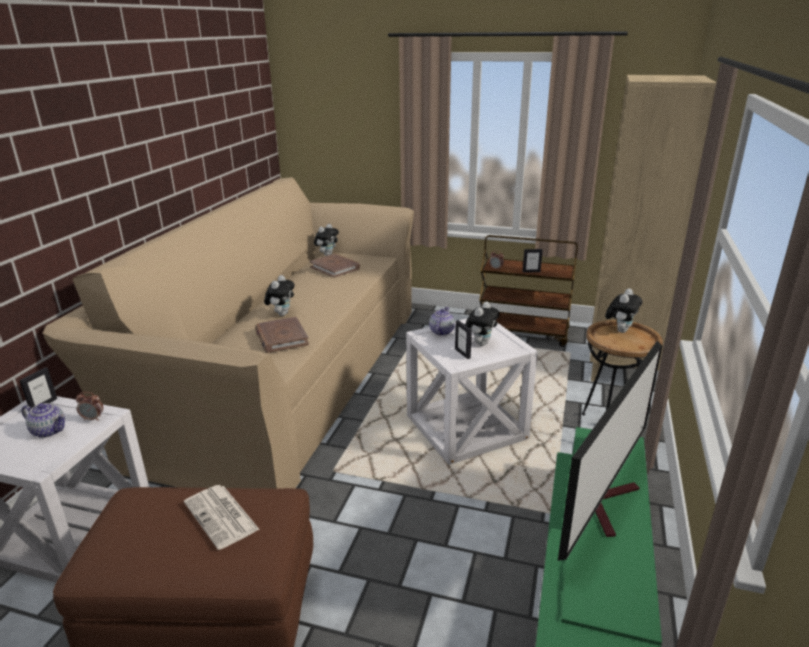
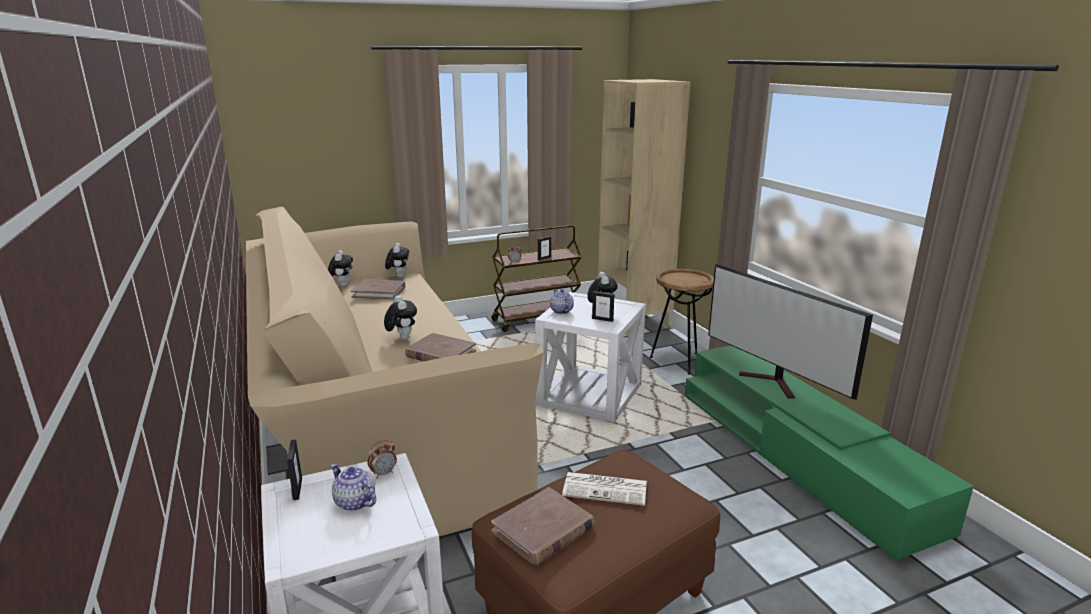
camera: 40 degrees left, 5 degrees down
(49, 431) = (354, 502): teapot -> teapot turned 120 degrees counterclockwise
(131, 522) = (543, 529): none -> brown book
(607, 502) = (774, 383): television -> television turned 150 degrees clockwise
(620, 330) = (676, 276): plush toy -> plush toy (398, 276)

